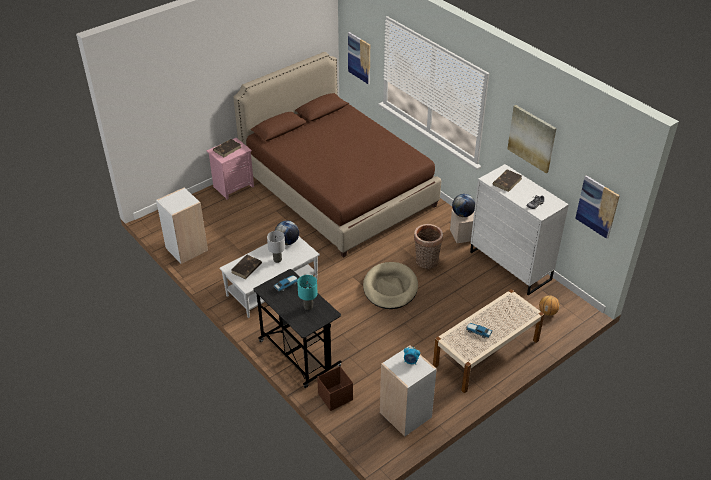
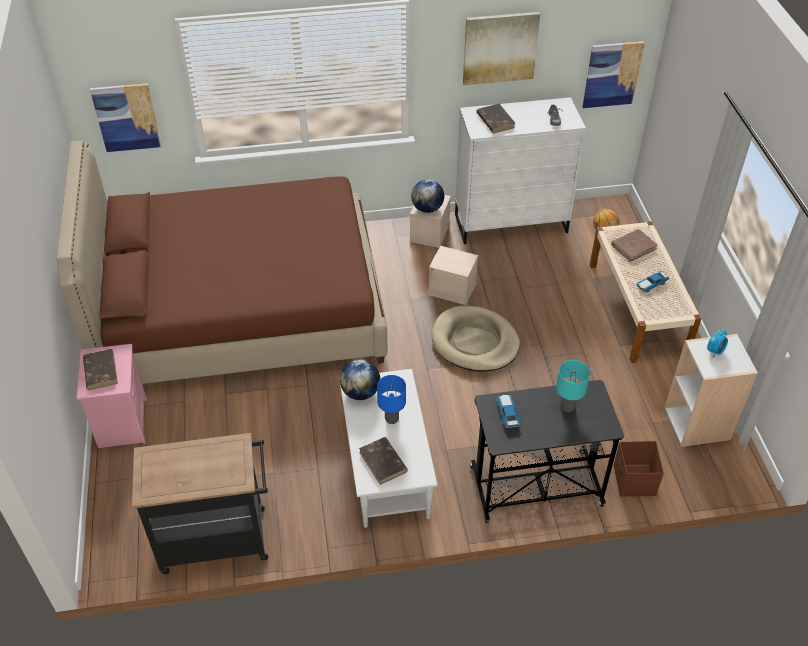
camera: 60 degrees left, 5 degrees up
(186, 249) = (218, 540): bookcase -> black cart
(278, 260) = (392, 419): white table lamp -> blue table lamp
(426, 262) = (453, 289): basket -> beige storage box
(508, 312) = (633, 246): none -> brown book

